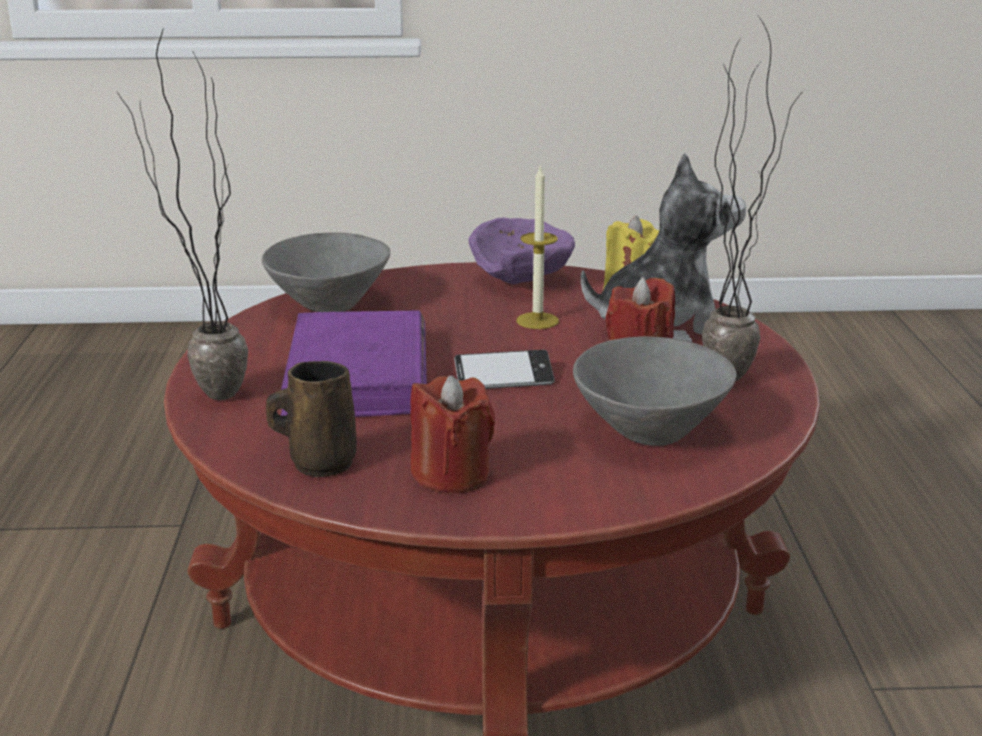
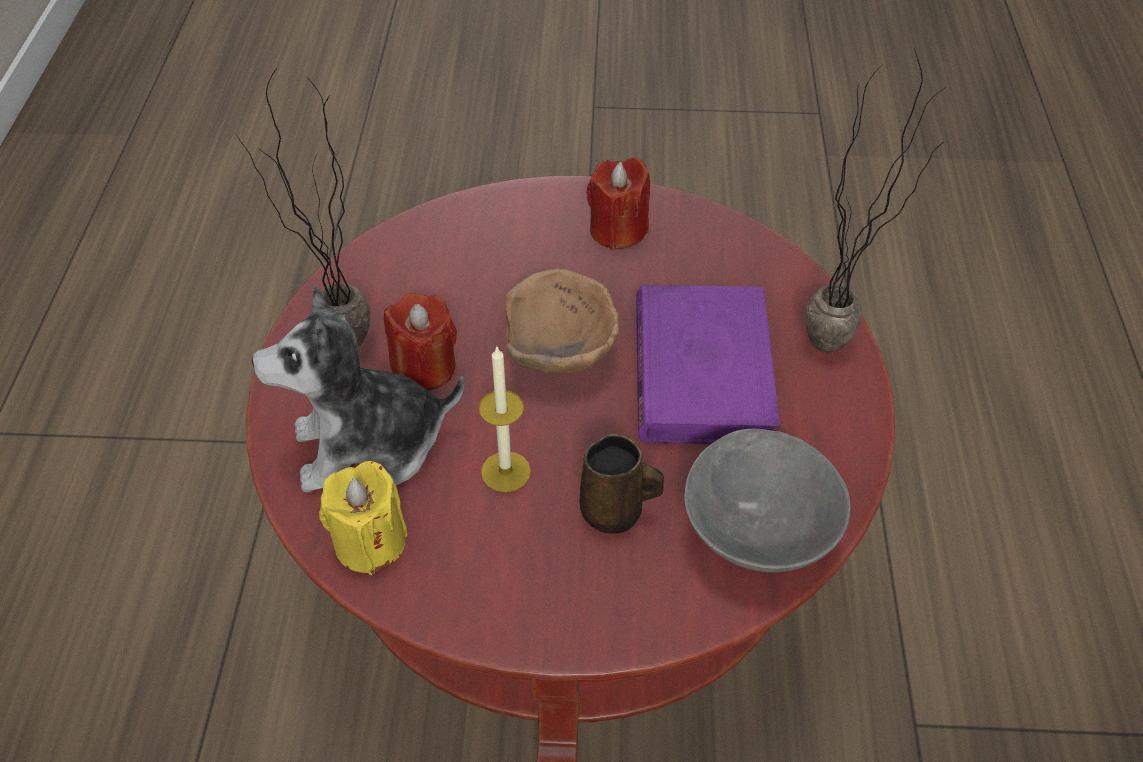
camera: 175 degrees left, 25 degrees up
(319, 463) = (719, 249): brown mug -> brown mug (615, 513)
(503, 378) = (561, 355): phone -> brown bowl
(524, 281) = (501, 587): purple bowl -> none
(649, 432) = (453, 270): grey bowl -> none

